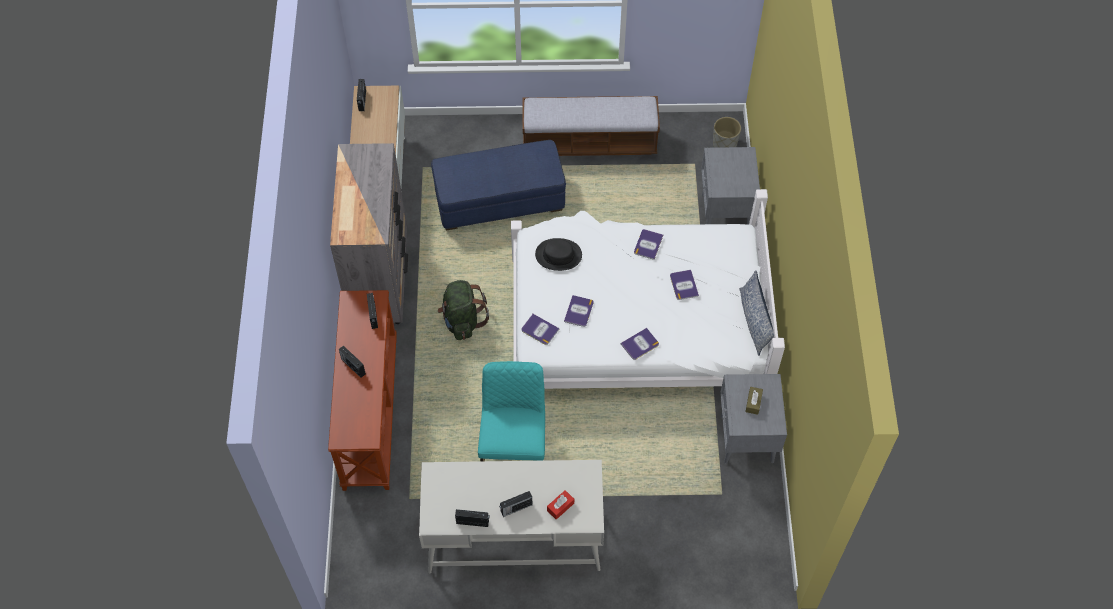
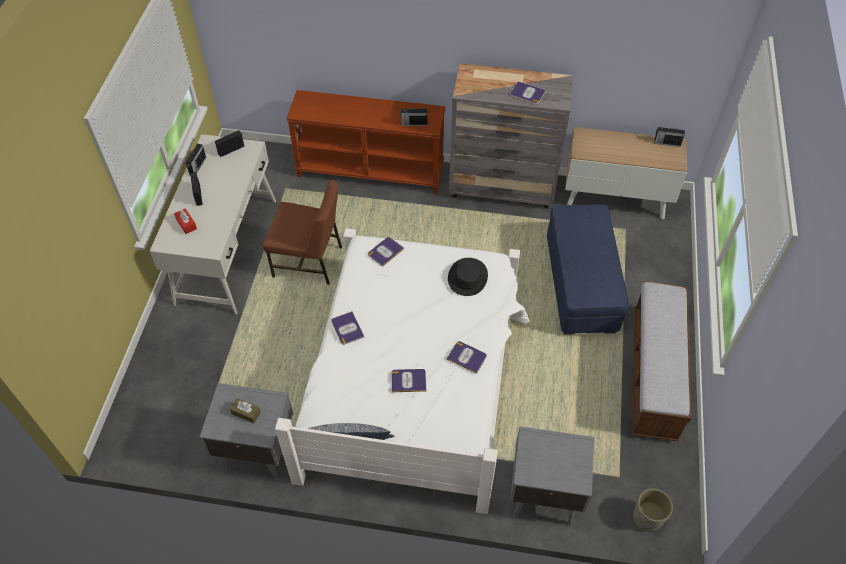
camera: 100 degrees right, 5 degrees down
(353, 366) = (368, 108): radio -> radio (231, 149)
(462, 320) = (446, 240): green backpack -> none
(514, 447) = (309, 261): turquoise chair -> brown chair
(579, 311) = (398, 284): book -> book (527, 93)

